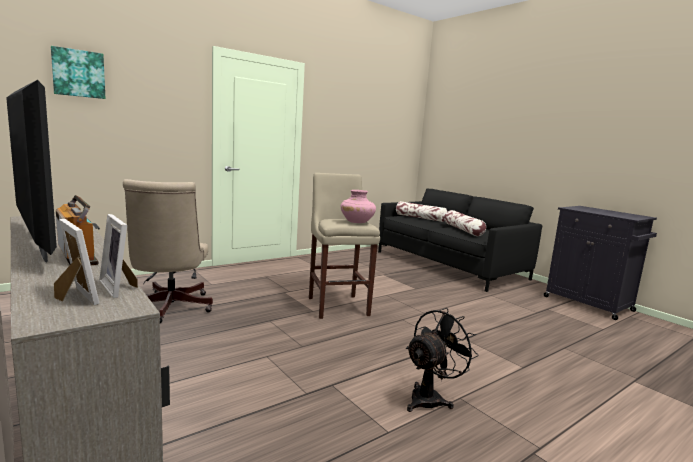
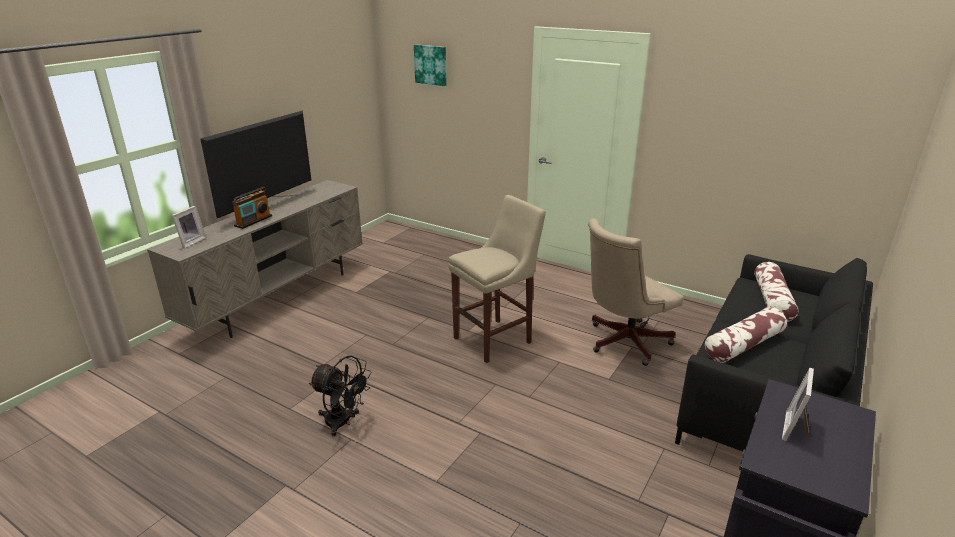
camera: 70 degrees right, 15 degrees up
(120, 287) = (208, 244): picture frame -> picture frame (796, 429)
(169, 309) = (414, 274): beige office chair -> beige office chair (623, 342)
(357, 222) = (487, 262): pink vase -> none

